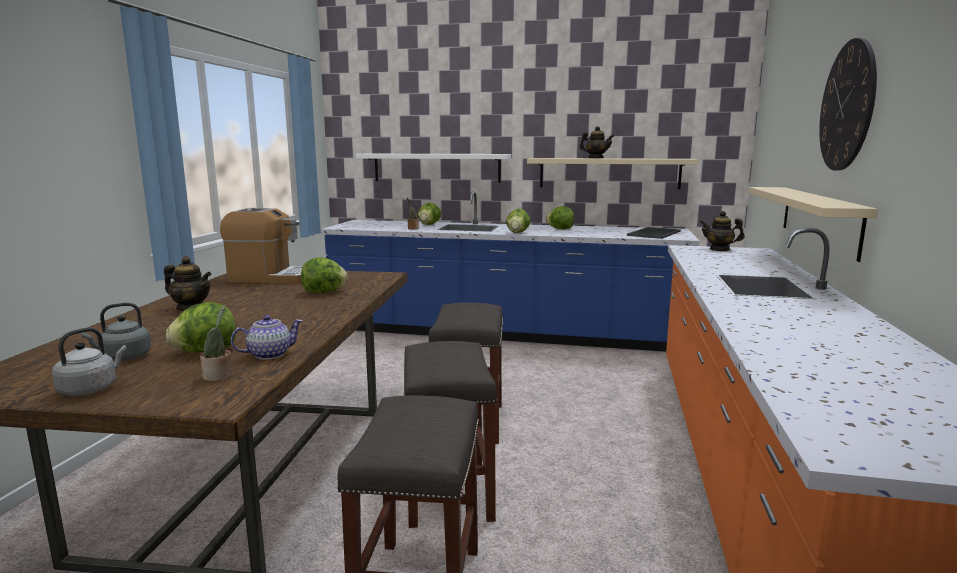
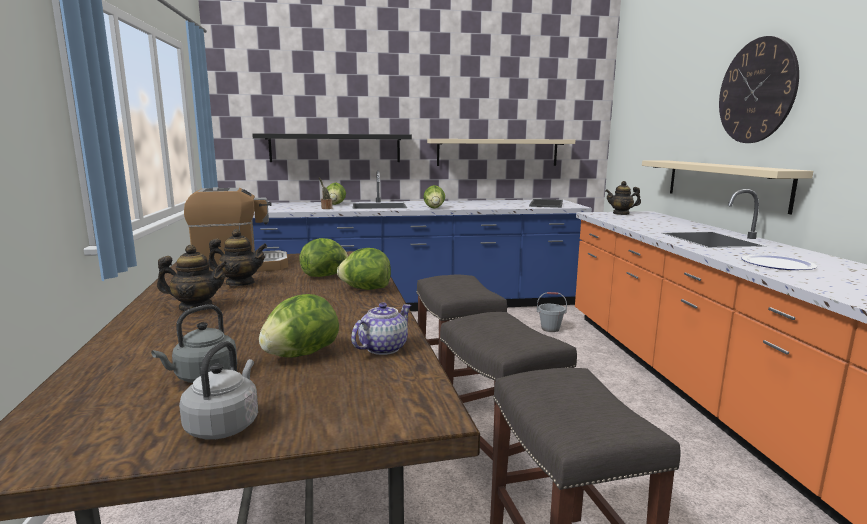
camera: 20 degrees left, 0 degrees up
(219, 376) = (369, 382): potted plant -> none
(436, 167) = (335, 148): white shelf -> black shelf
(560, 229) = (463, 203): lettuce -> lettuce (365, 289)
(596, 158) = (489, 138): teapot -> teapot (240, 283)
(626, 375) = (550, 329): none -> grey bucket
(771, 320) = (777, 264): none -> plate

